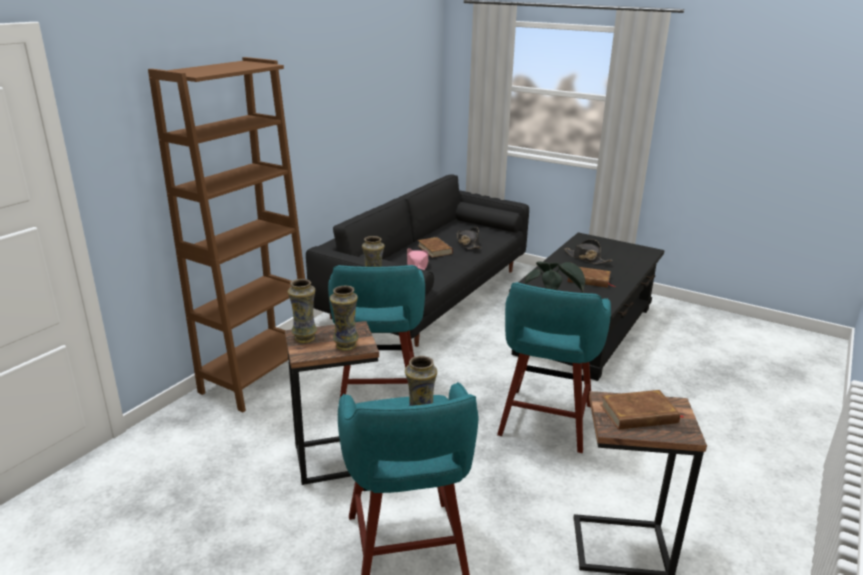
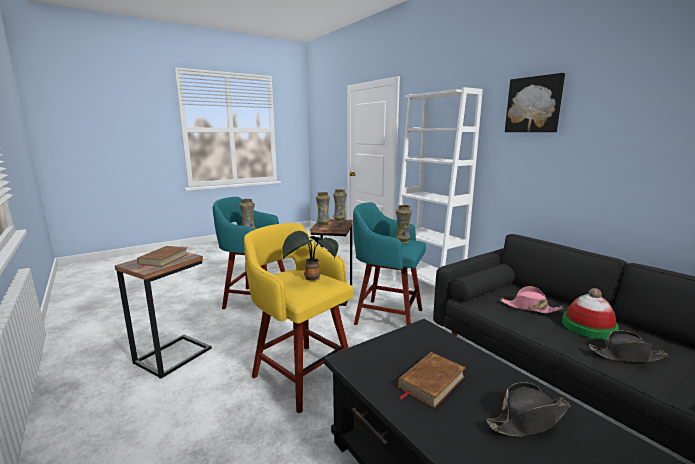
camera: 115 degrees right, 10 degrees down
(258, 377) = (426, 286): brown bookcase -> white bookcase
(295, 75) = (534, 105): none -> picture
(435, 249) = (588, 327): brown book -> hat
(545, 422) = (301, 374): turquoise stool -> yellow stool

